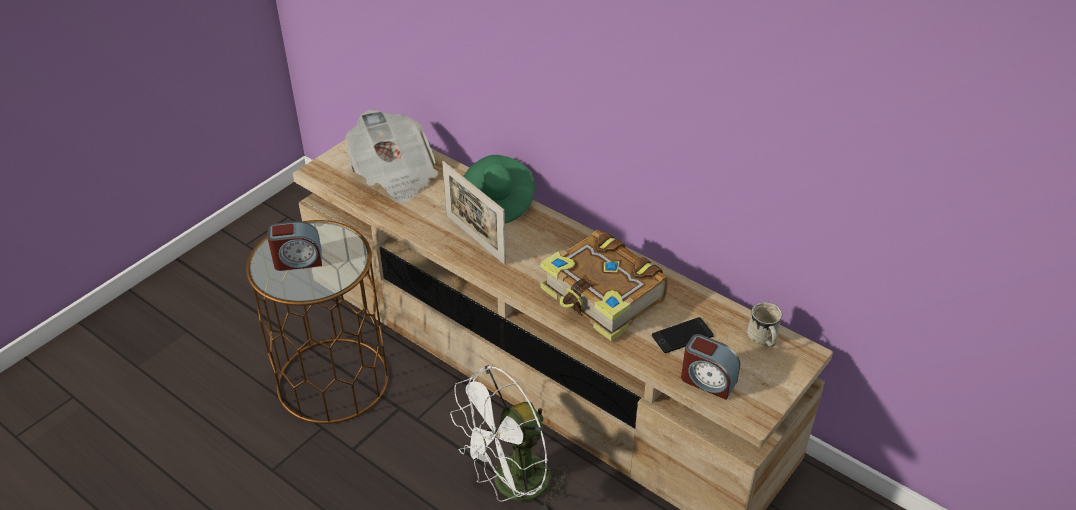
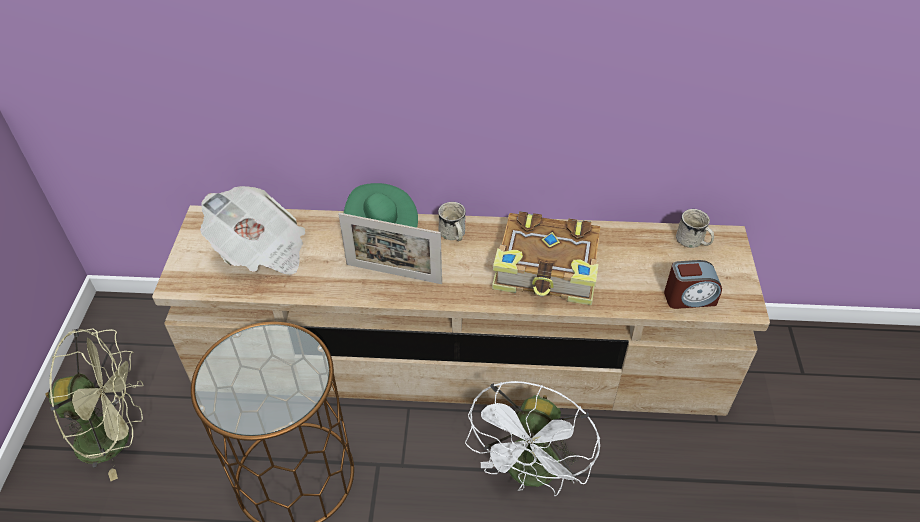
camera: 35 degrees left, 5 degrees up
(238, 284) = (116, 436): none -> green fan
(298, 260) = (252, 383): alarm clock -> none
(551, 233) = (453, 235): none -> white mug
(682, 336) = (636, 270): phone -> none

